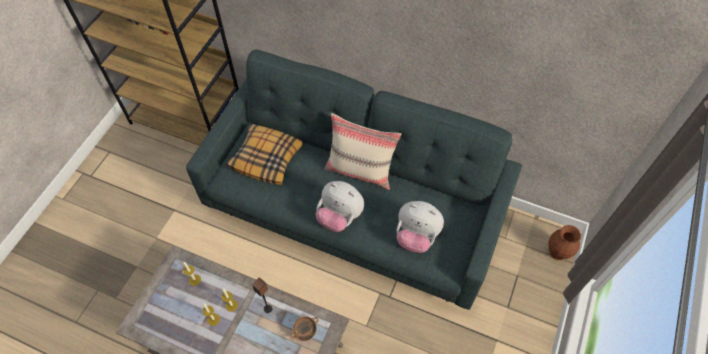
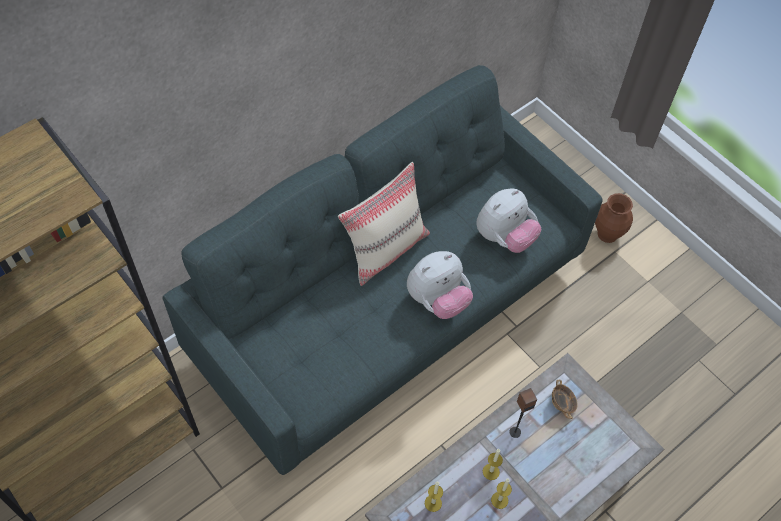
camera: 65 degrees left, 0 degrees up
(266, 158) = (303, 343): pillow -> none
(557, 252) = (546, 146): brown vase -> brown vase (607, 234)

